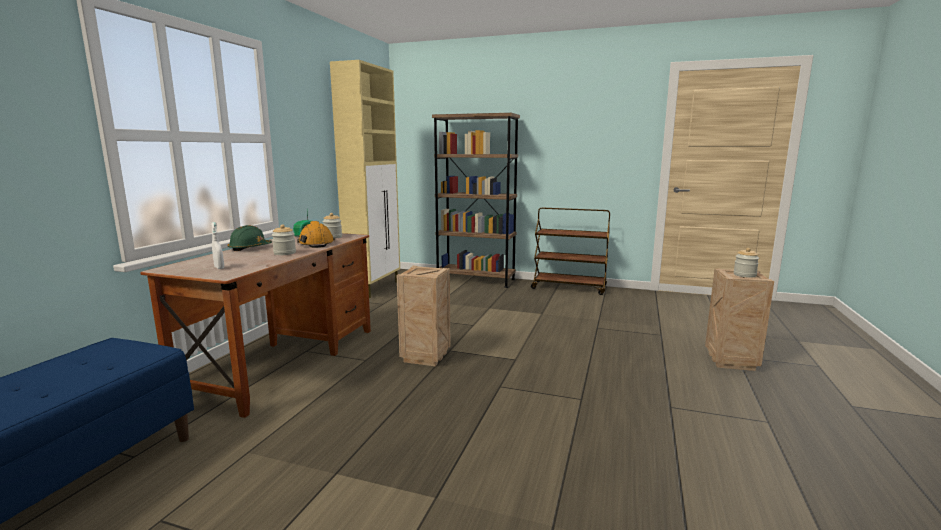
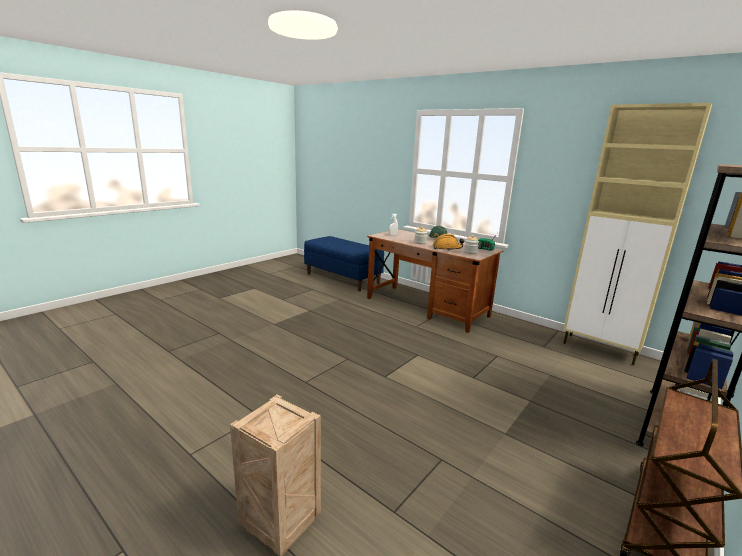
camera: 110 degrees right, 5 degrees up
(425, 356) = (410, 344): crate -> none
(744, 275) = (272, 418): jar -> none

